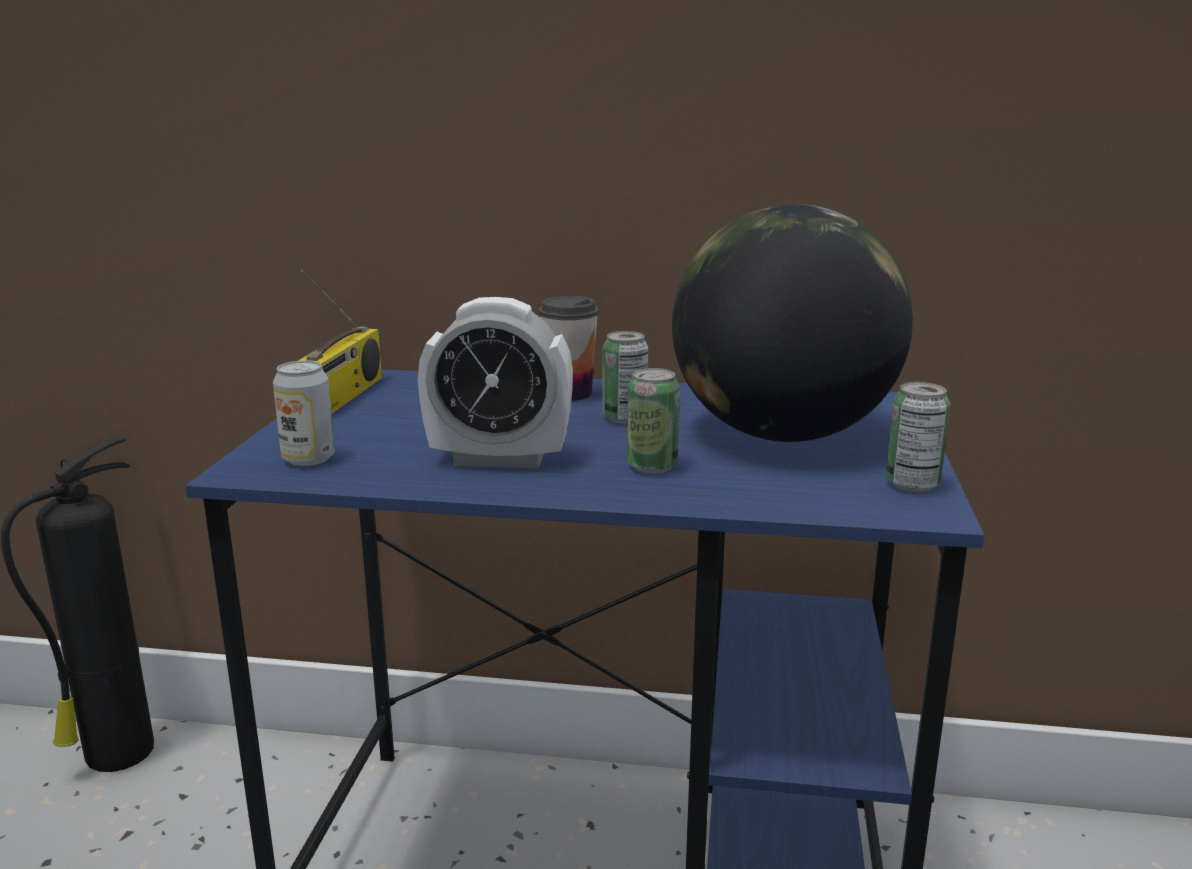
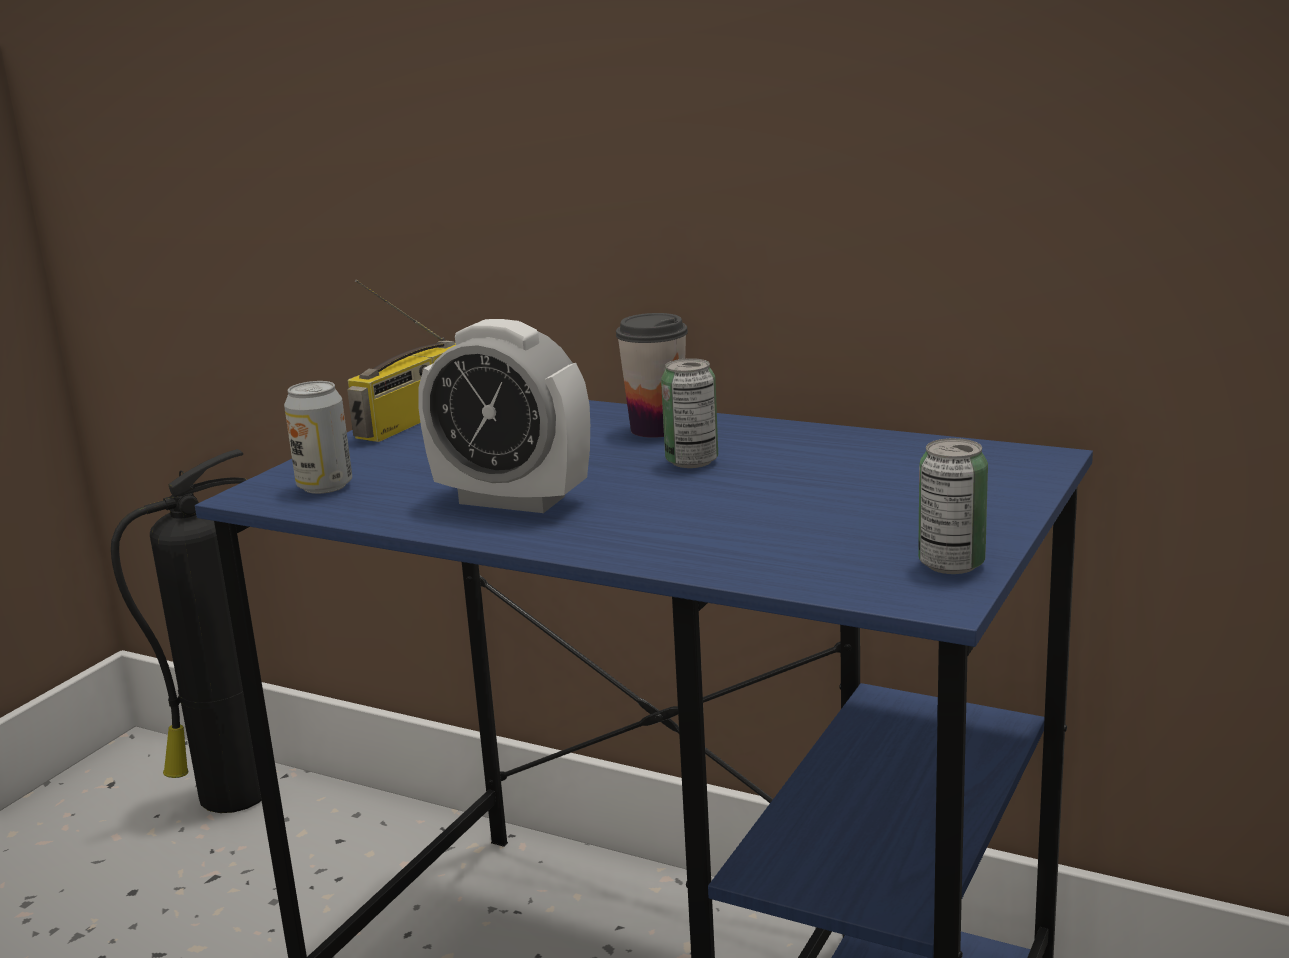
camera: 20 degrees right, 0 degrees up
(652, 466) = (667, 519): can -> none
(782, 434) = (857, 493): globe -> none

